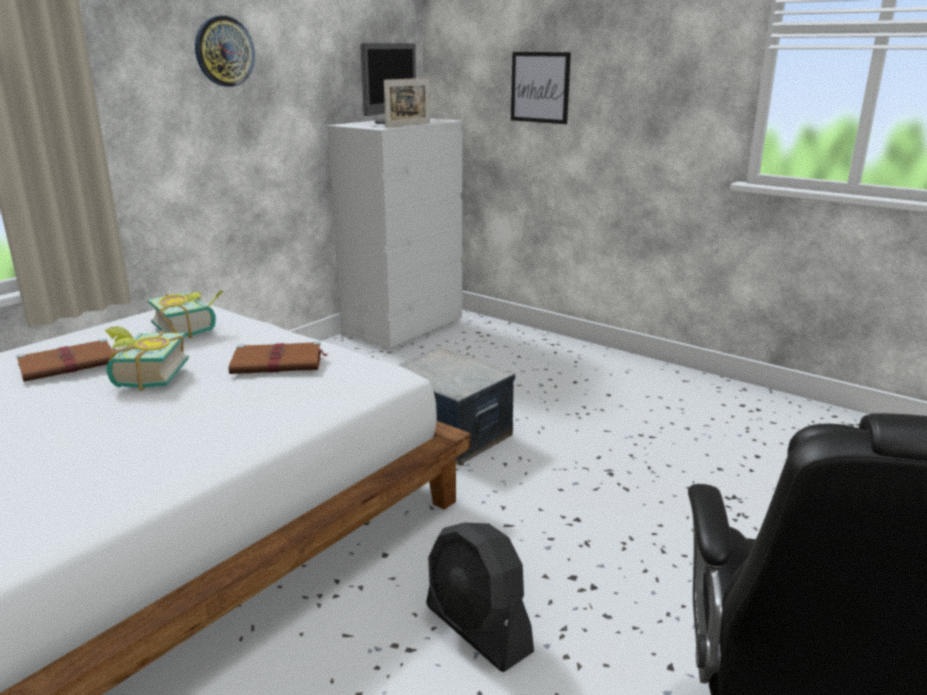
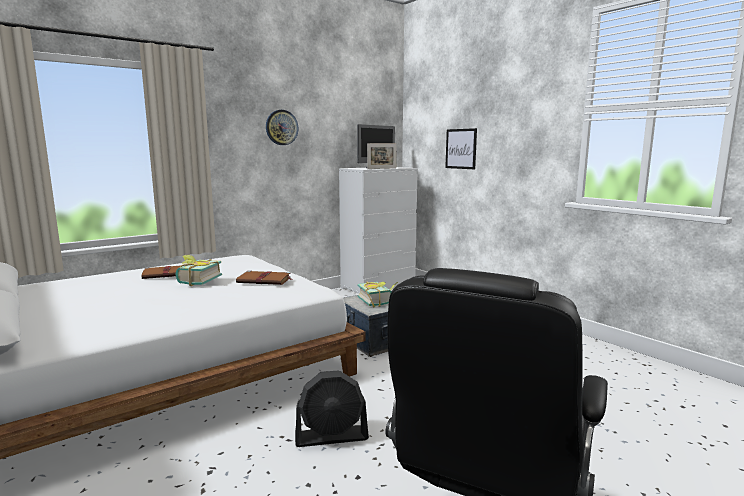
camera: 15 degrees right, 10 degrees down
(191, 328) = (236, 264): book -> book (378, 301)
(477, 629) = (331, 436): black fan -> black fan turned 75 degrees counterclockwise

